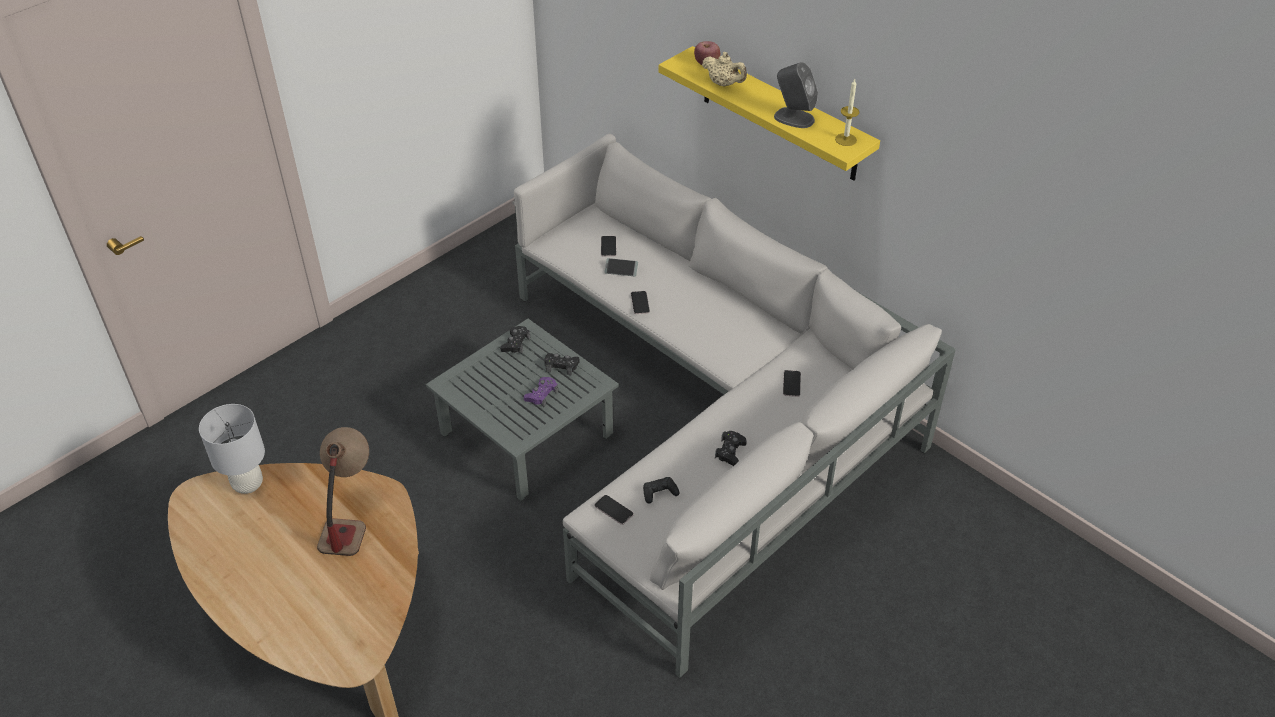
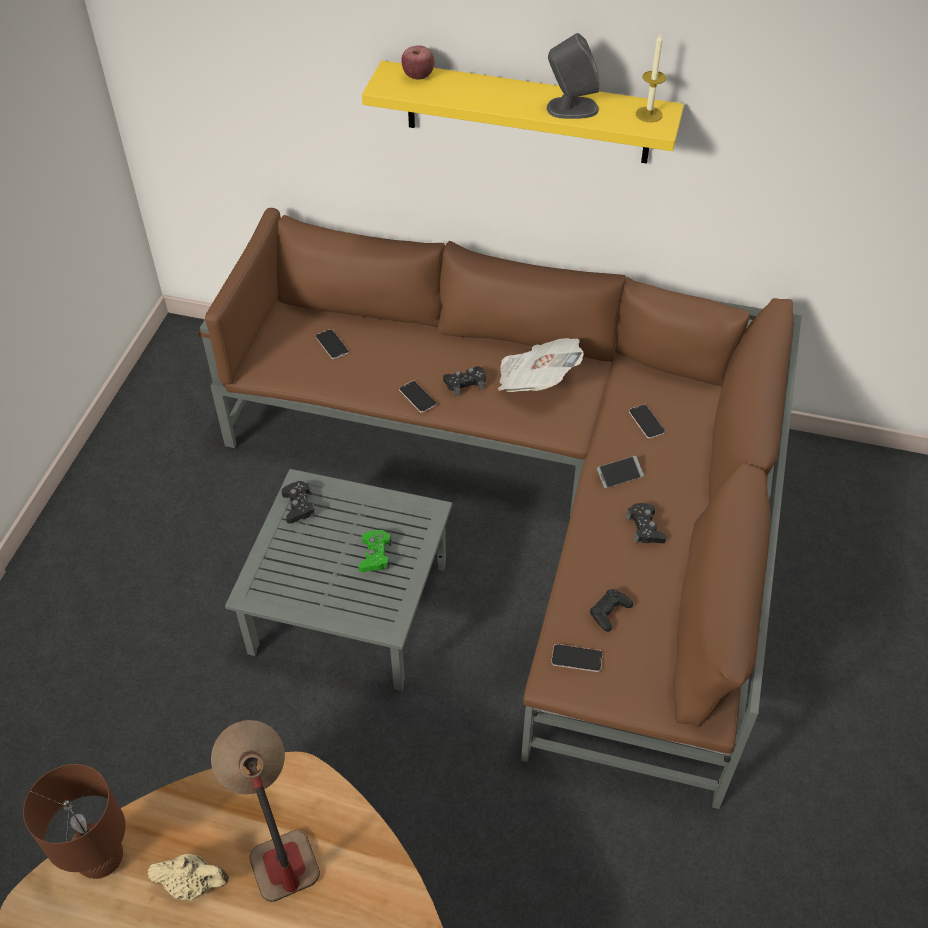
camera: 30 degrees left, 5 degrees up
(249, 485) = (104, 859): grey table lamp -> brown table lamp
(541, 395) = (375, 555): purple game controller -> green game controller
(561, 366) = (373, 510): black game controller -> black game controller (465, 383)
(621, 270) = (367, 367): phone -> phone (619, 475)
(680, 425) = (510, 517): white sofa -> brown sofa
(724, 84) = (459, 94): beige teapot -> beige teapot (193, 884)
(733, 324) = (536, 381): none -> newspaper

